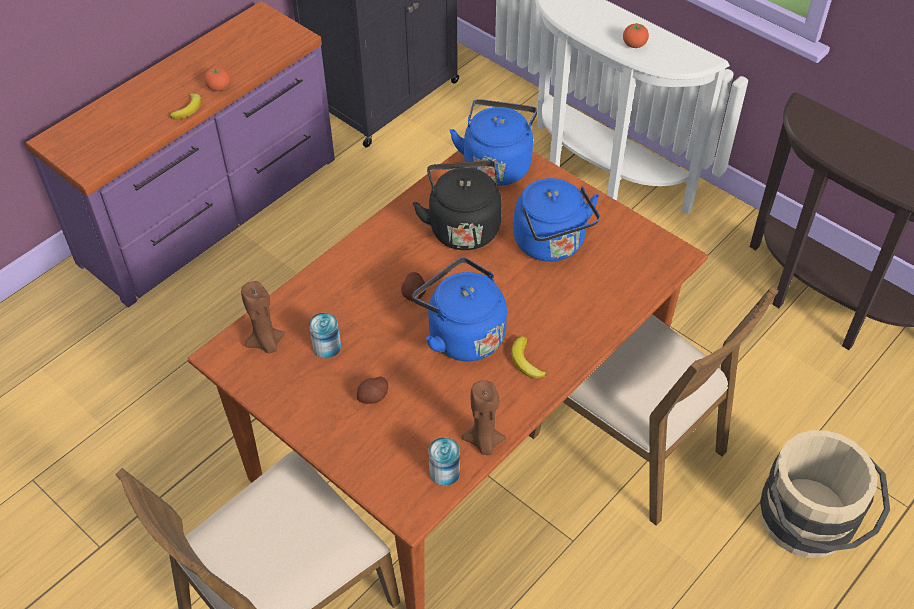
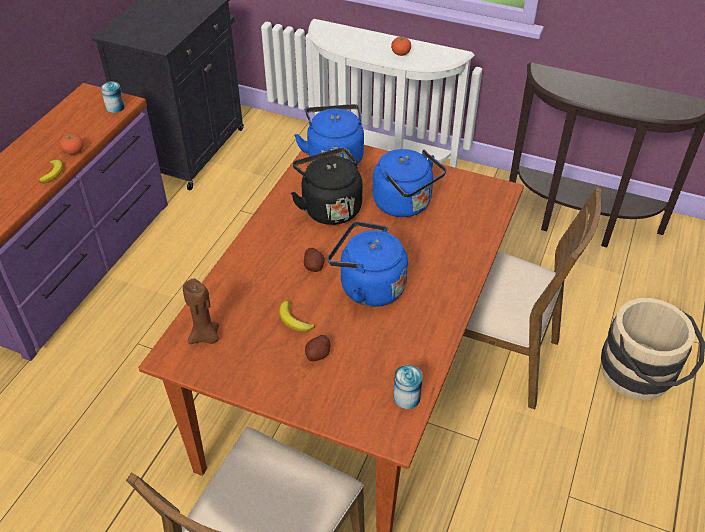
camera: 20 degrees left, 5 degrees down
(327, 347) = (260, 326): can -> can (115, 107)
(484, 442) = (427, 365): brown candle -> none
(526, 361) = (428, 294): banana -> banana (294, 320)

